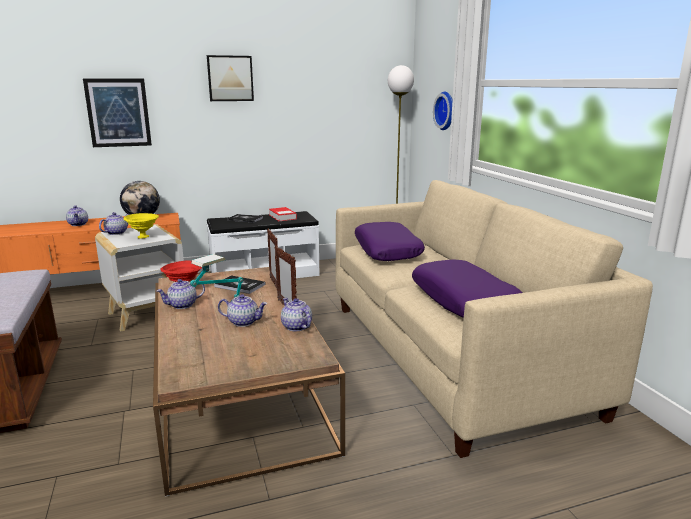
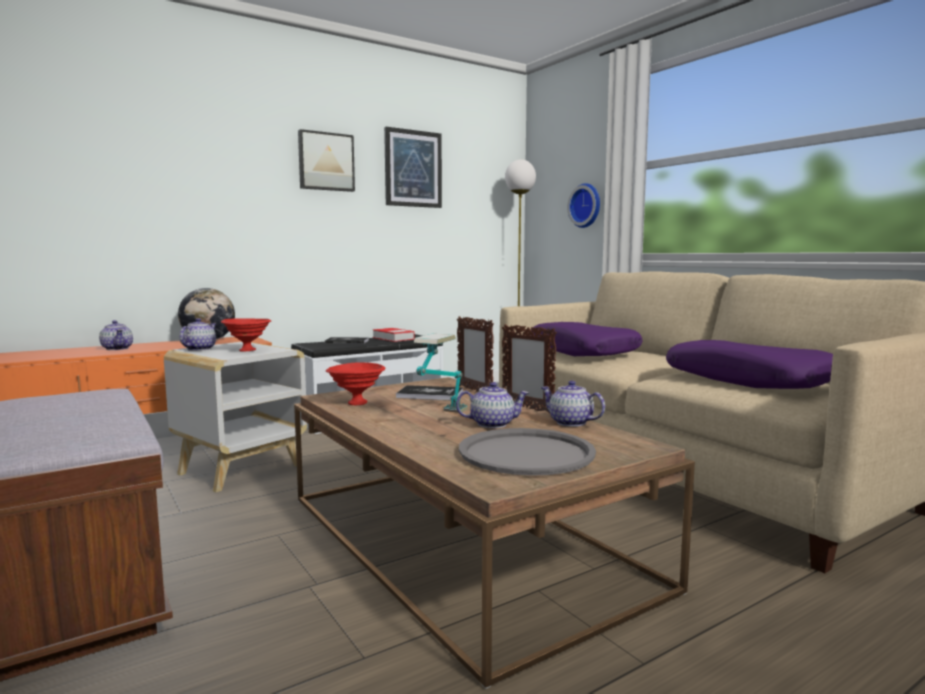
camera: 15 degrees left, 10 degrees down
(118, 112) = (178, 195): picture -> picture (413, 169)
(143, 237) = (247, 350): yellow bowl -> red bowl
(182, 305) = (378, 416): teapot -> none
(230, 354) = (526, 453): none -> grey tray

